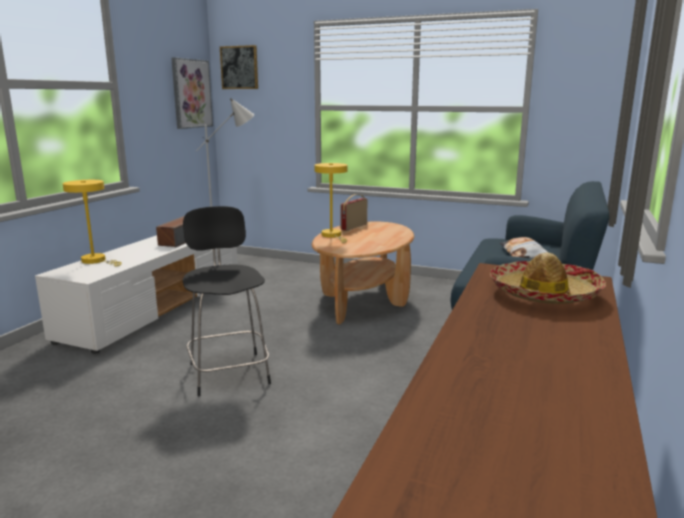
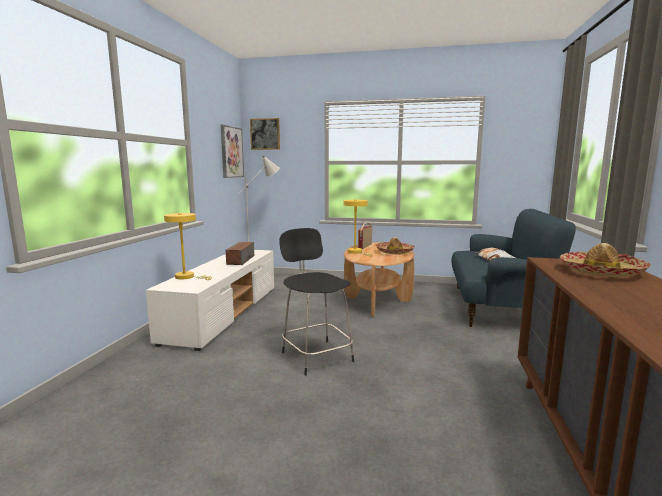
camera: 10 degrees left, 5 degrees down
(384, 237) = (394, 252): none -> hat

